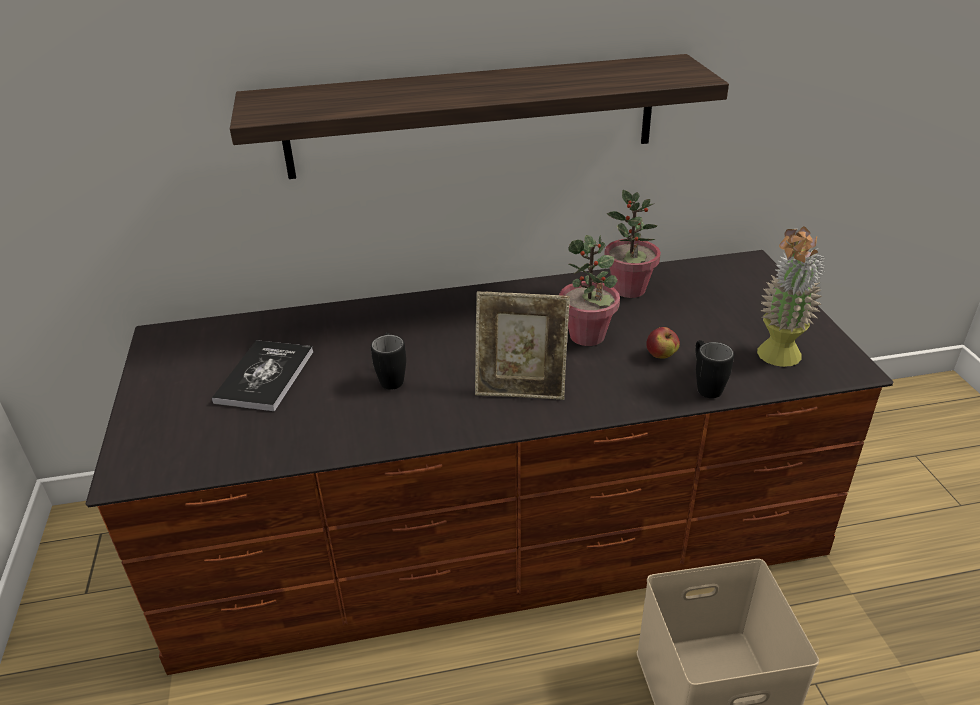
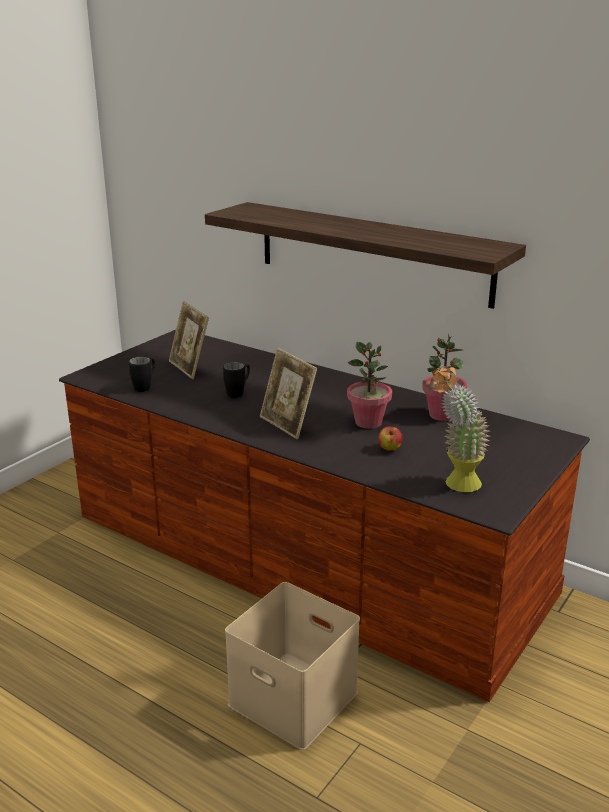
camera: 45 degrees right, 10 degrees down
(265, 376) = (189, 368): book -> picture frame
(705, 386) = (383, 472): black mug -> black mug (145, 387)

